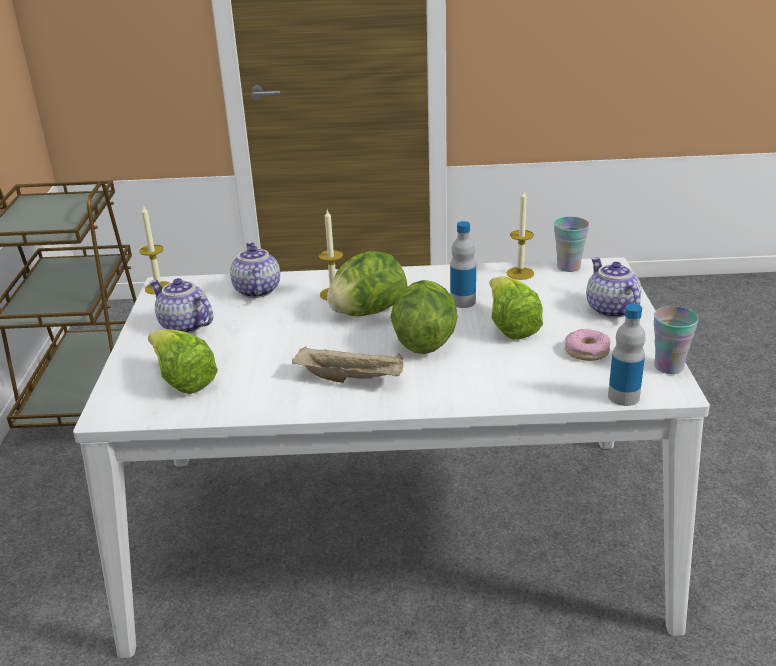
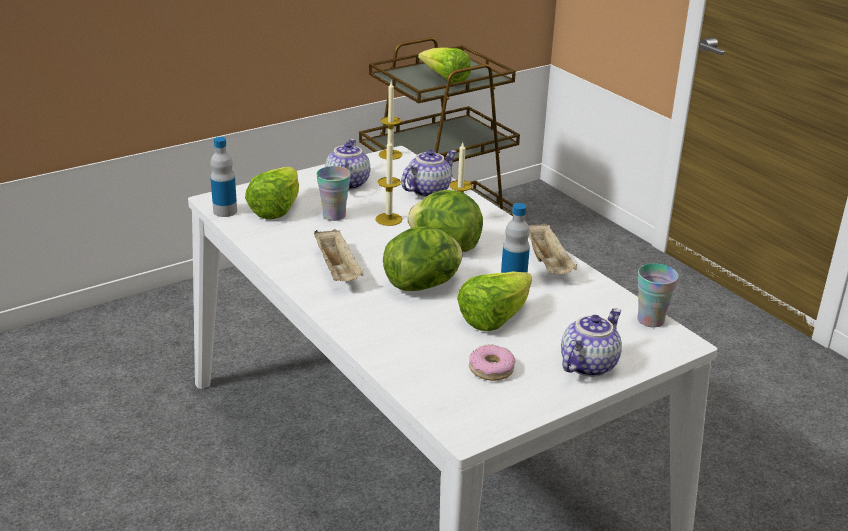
camera: 55 degrees right, 0 degrees up
(58, 217) = (445, 80): none -> lettuce
(447, 278) = (548, 264): none -> beige tray
(520, 273) = (603, 297): candle -> candle (388, 219)
(623, 397) = (429, 406): bottle -> bottle (225, 211)
(668, 367) = (508, 422): cup -> cup (334, 215)

